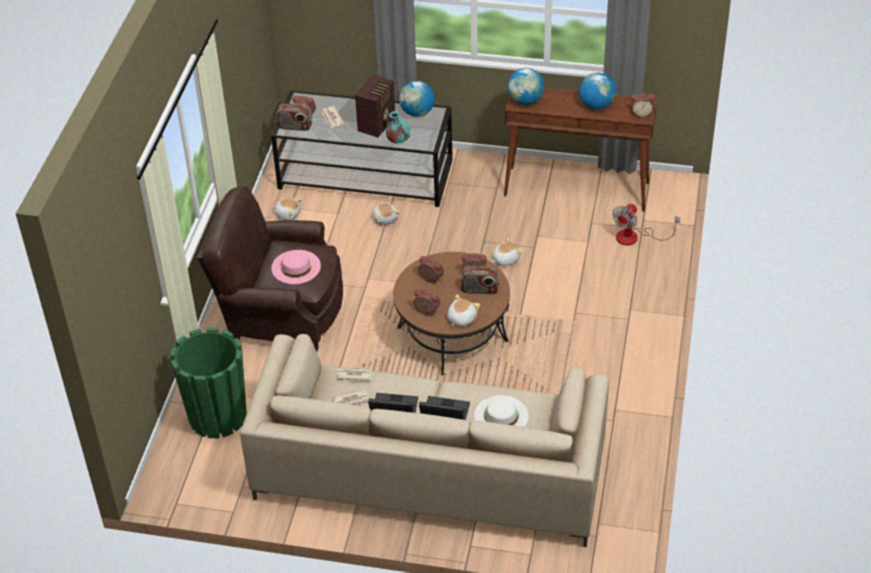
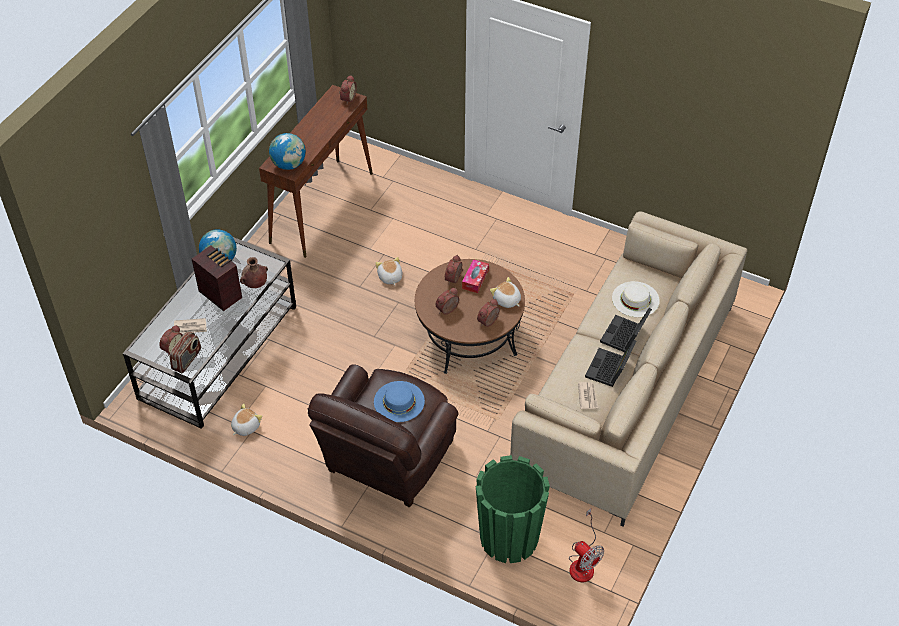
camera: 75 degrees left, 5 degrees up
(296, 267) = (399, 401): pink hat -> blue hat
(354, 374) = (554, 388): newspaper -> none
(385, 219) = (292, 350): plush toy -> none
(398, 141) = (255, 284): turquoise vase -> brown vase
(479, 290) = (475, 279): radio -> tissue box
(596, 105) = (321, 122): globe -> none
(635, 237) = (402, 188): fan -> fan (583, 563)

